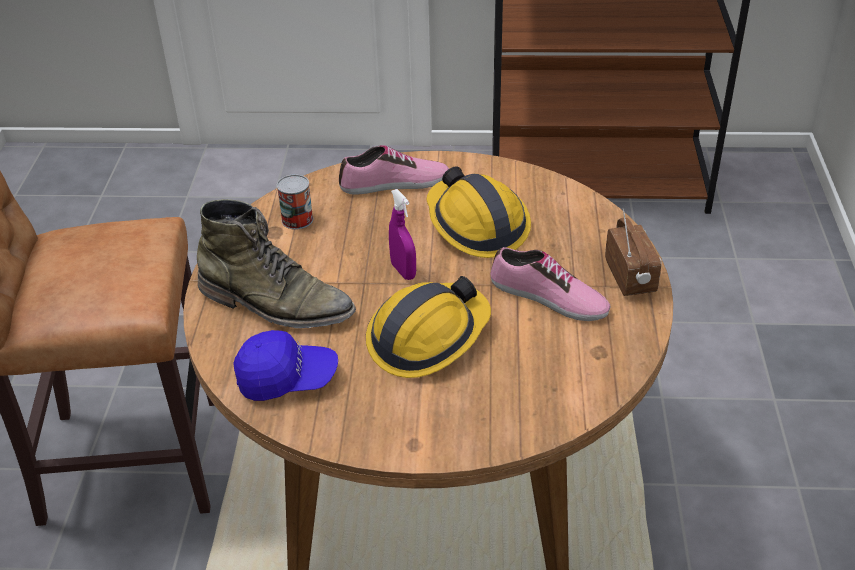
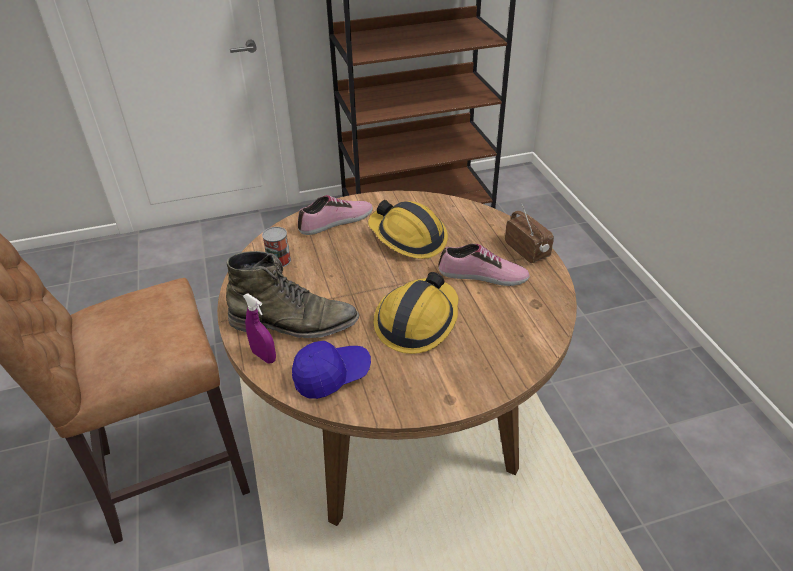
camera: 20 degrees left, 0 degrees up
(403, 271) = (375, 279): purple spray bottle -> purple spray bottle (264, 356)

